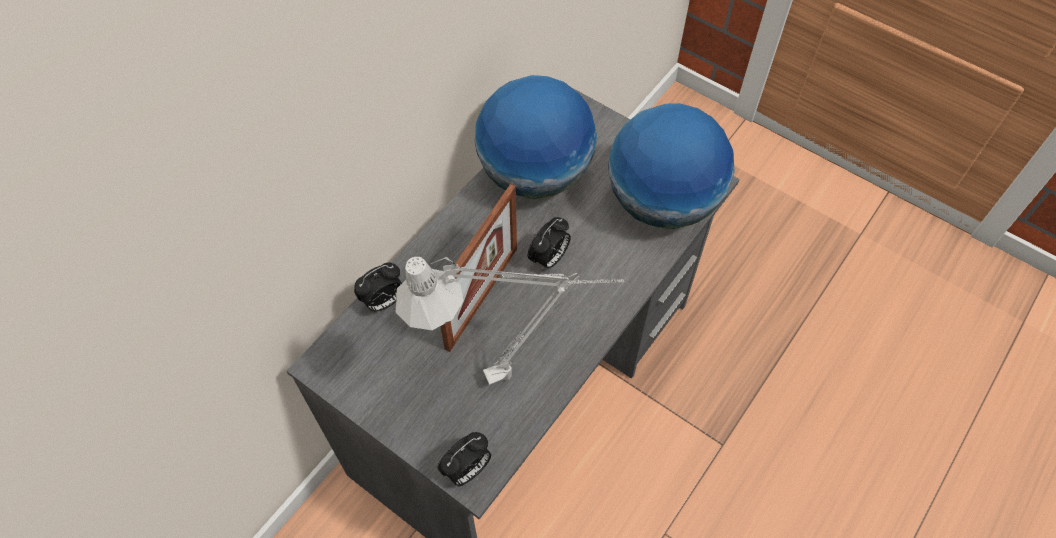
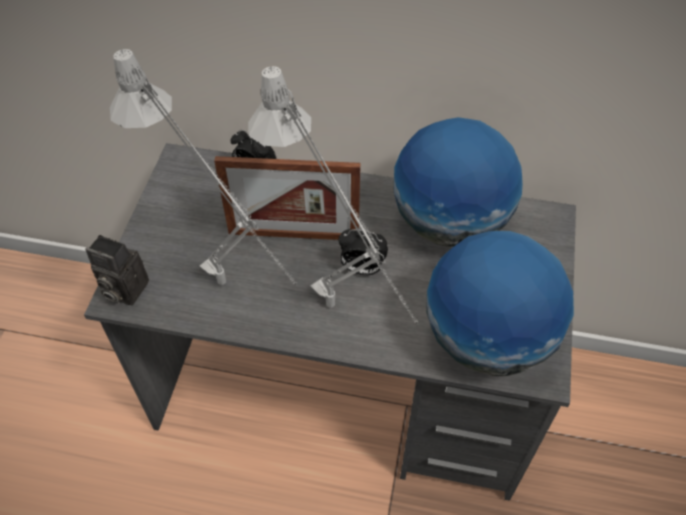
camera: 65 degrees right, 5 degrees down
(467, 470) = (122, 289): alarm clock -> camera
(589, 295) = (339, 315): none -> grey table lamp

